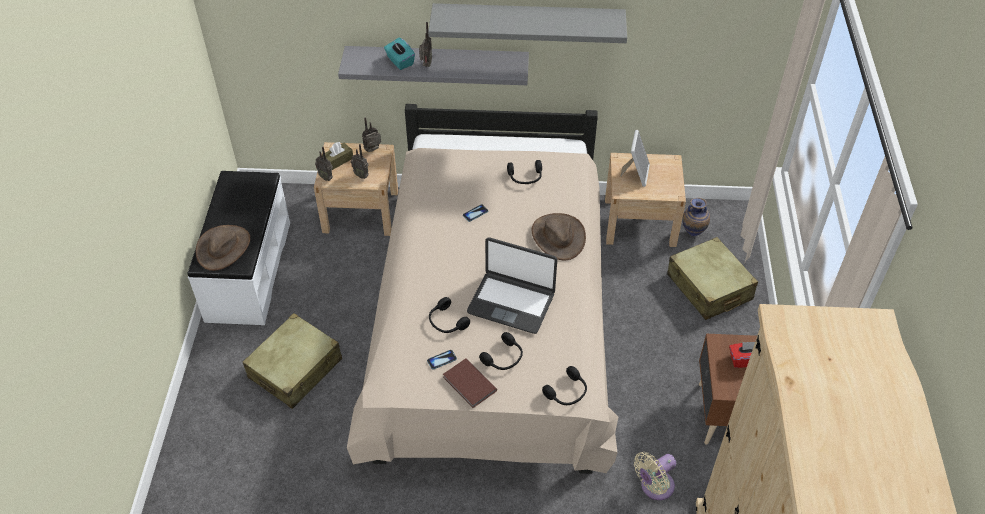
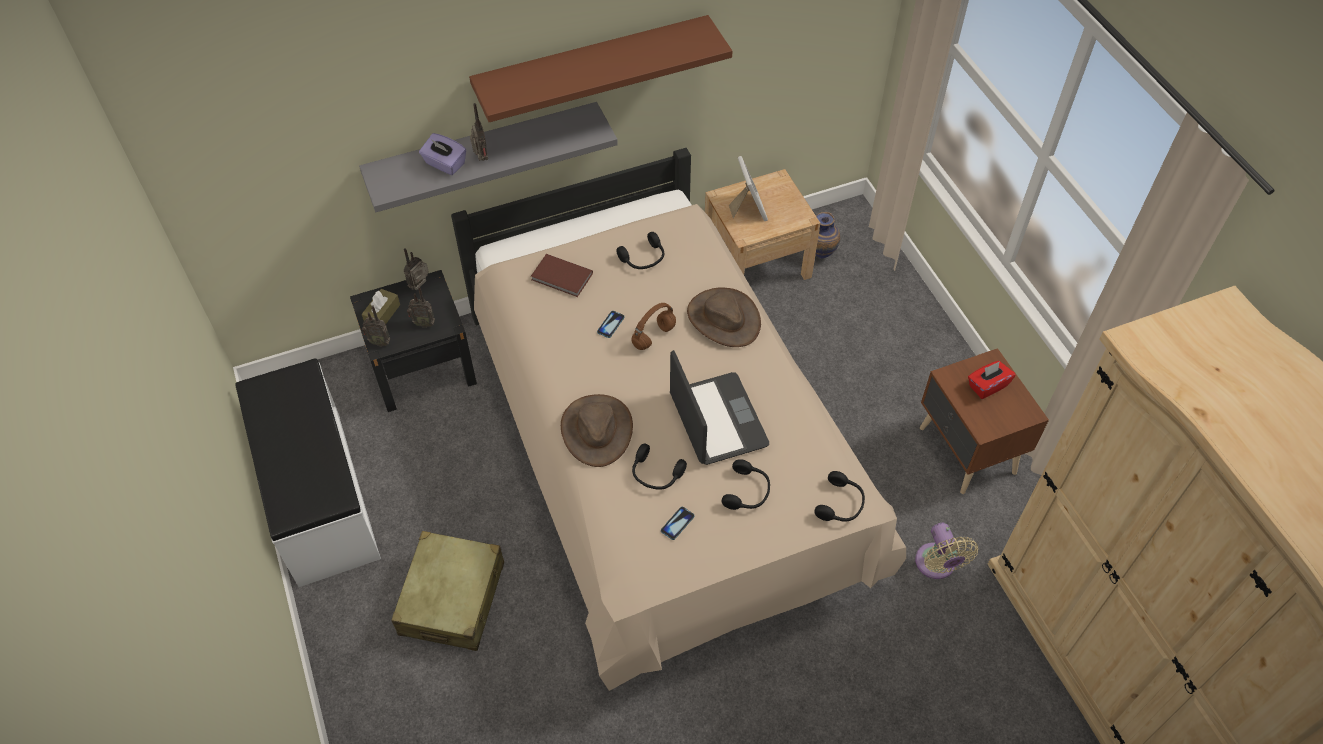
camera: 25 degrees left, 5 degrees up
(223, 248) = (301, 485): brown hat -> brown hat (596, 430)
(361, 211) = (421, 366): beige nightstand -> black nightstand
(400, 61) = (445, 164): turquoise tissue box -> purple tissue box
(469, 385) = (727, 541): brown book -> brown book (562, 278)
(500, 232) = (653, 337): none -> brown headphones
(511, 302) = (717, 420): laptop -> laptop turned 105 degrees counterclockwise
(528, 22) = (592, 65): grey shelf -> brown shelf
(654, 487) = (936, 565): beige fan -> beige fan turned 45 degrees counterclockwise
(709, 287) = (871, 312): beige suitcase -> none

